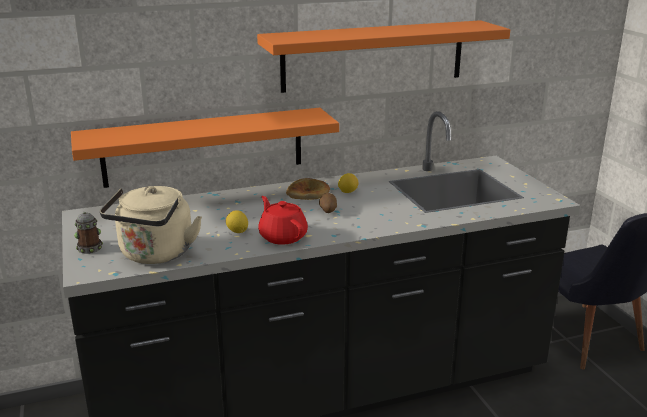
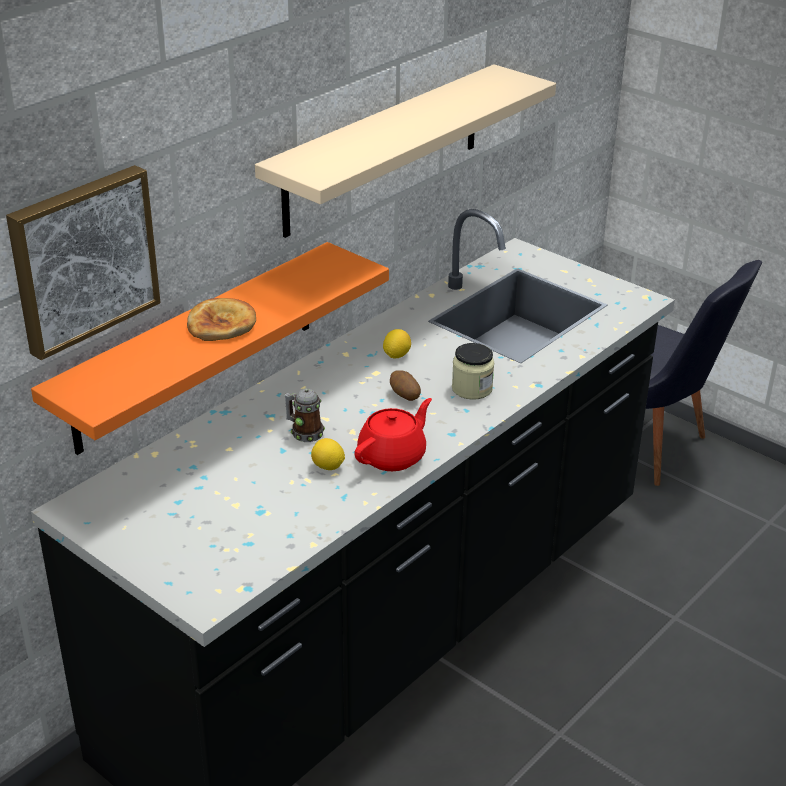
camera: 30 degrees left, 10 degrees up
(89, 247) = (158, 560): mug -> mug (304, 432)
(114, 58) = (82, 259): none -> picture
(155, 255) = (264, 541): beige kettle -> none
(282, 236) = (393, 456): red teapot -> red teapot turned 105 degrees clockwise
(308, 193) = (348, 372): bread -> bread (222, 324)
(373, 55) = (384, 149): orange shelf -> beige shelf
(375, 217) = (472, 388): none -> jar

